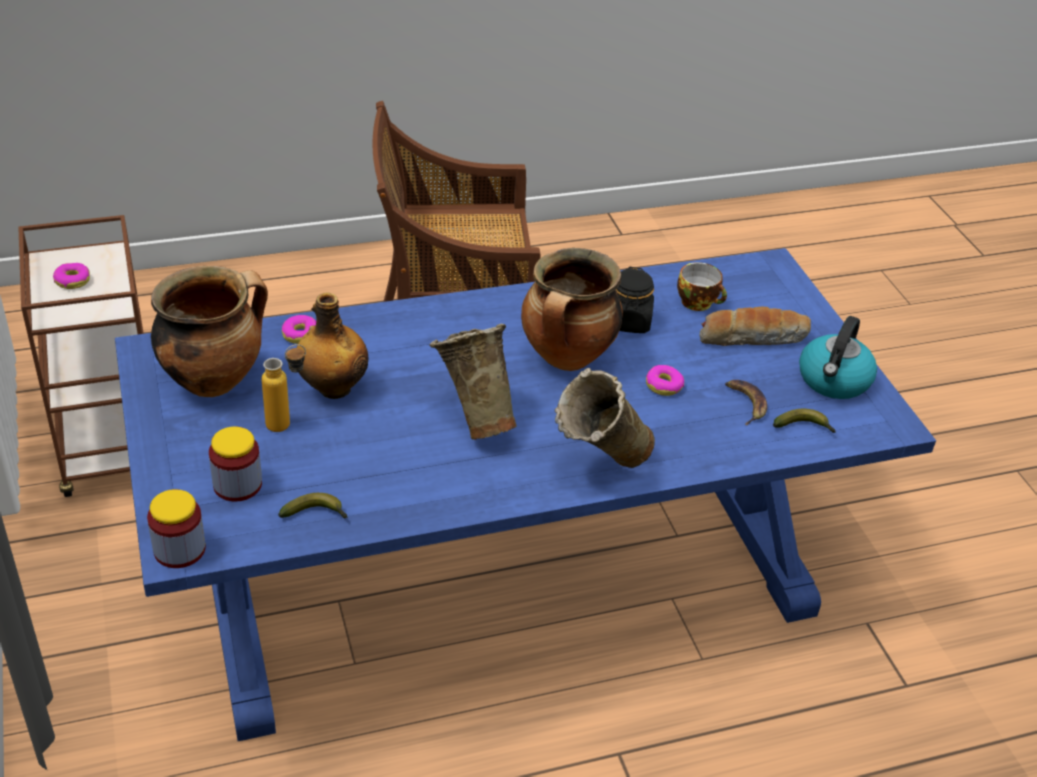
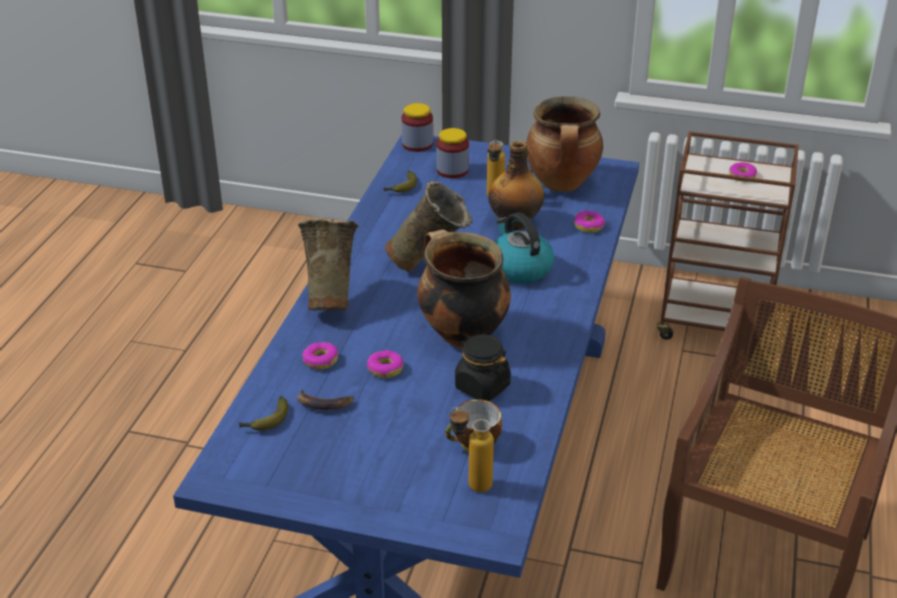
camera: 125 degrees right, 5 degrees down
(696, 432) = (320, 360): none -> donut
(741, 291) = (470, 483): none -> bottle
(752, 337) = (399, 453): bread -> none
(833, 381) = (298, 473): kettle -> kettle (519, 268)

